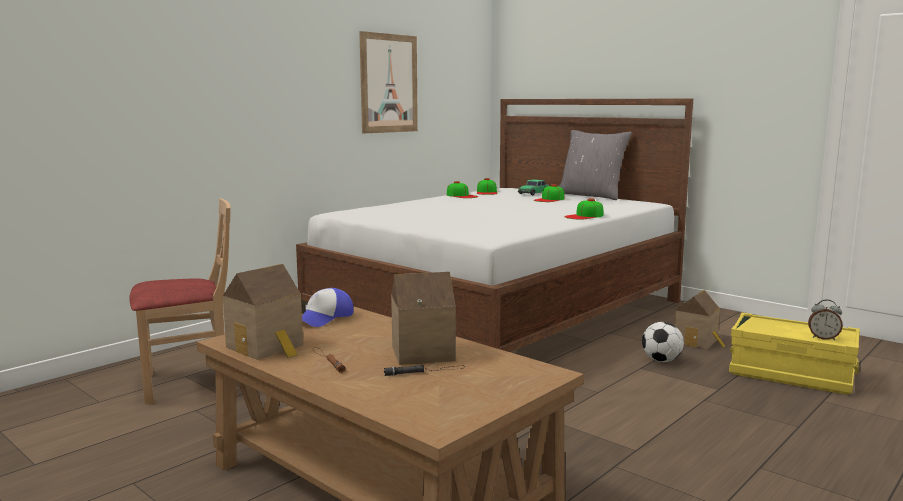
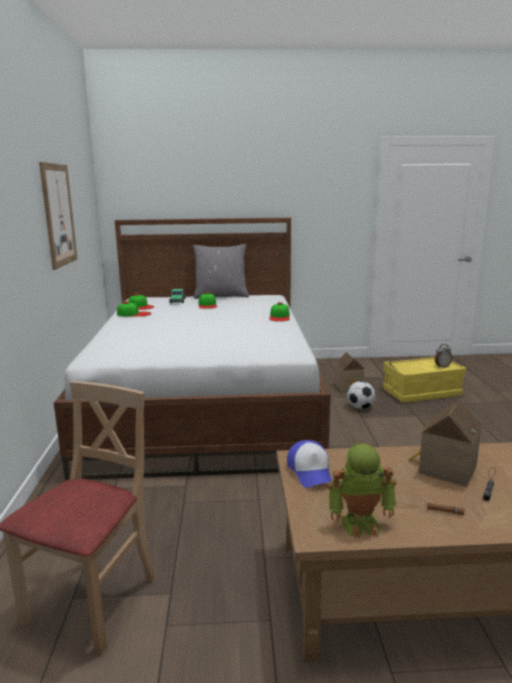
camera: 45 degrees left, 5 degrees up
(267, 347) = (360, 523): toy house -> toy robot

